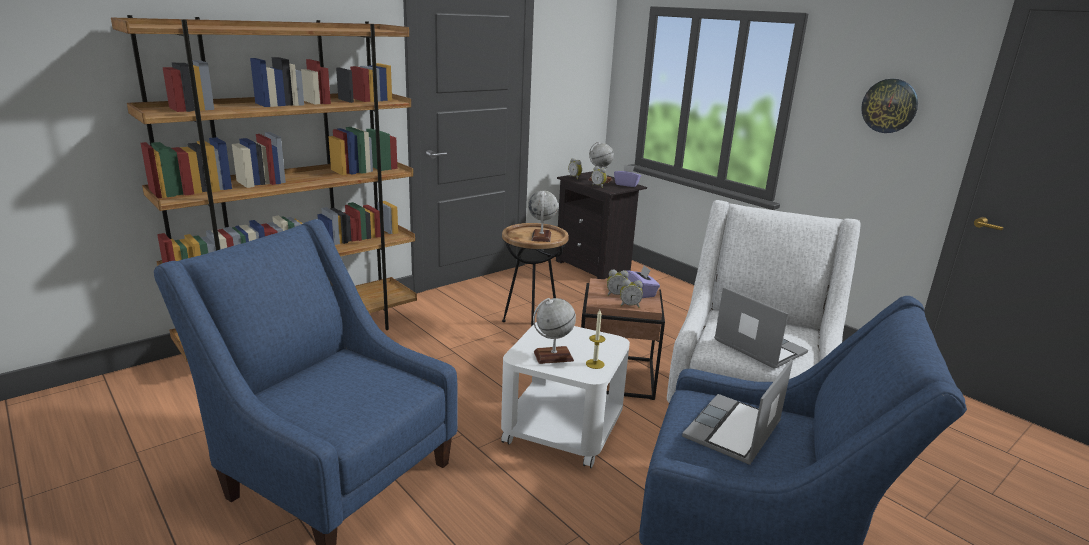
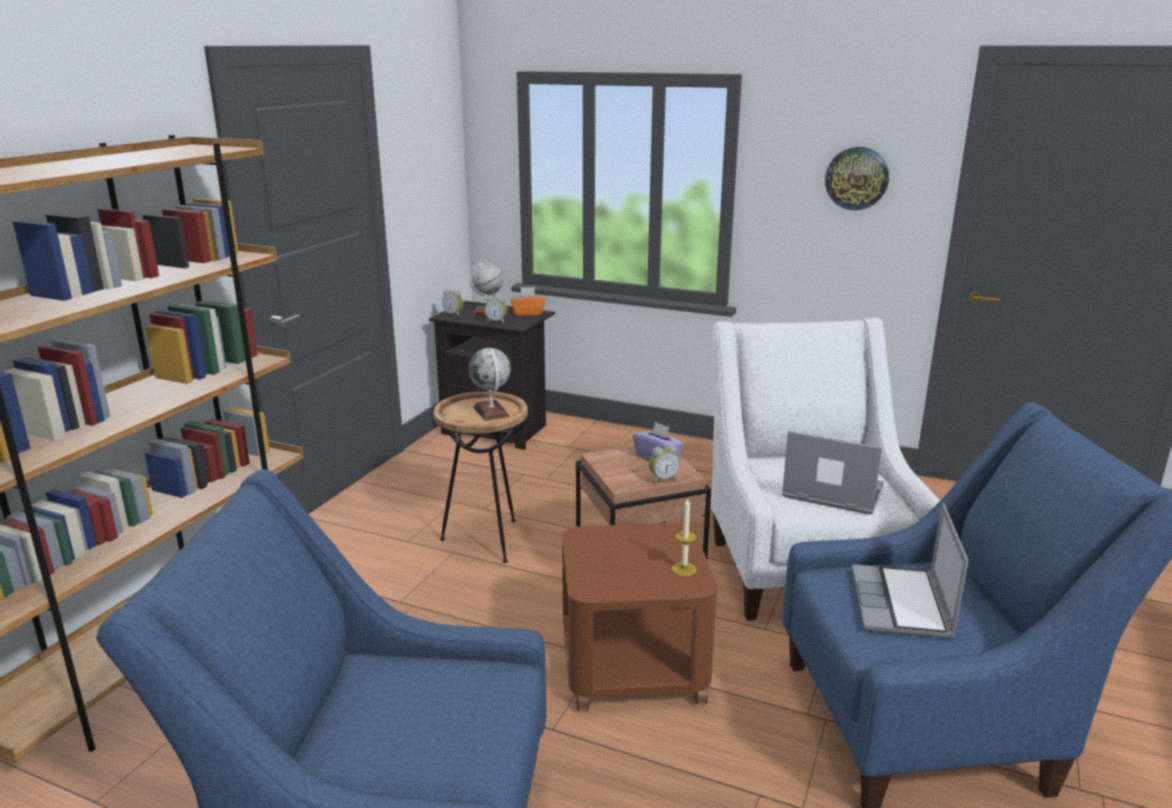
camera: 25 degrees left, 0 degrees up
(553, 356) = (628, 574): globe -> none
(562, 428) = (633, 664): white side table -> brown side table
(616, 295) = (634, 469): alarm clock -> none
(626, 184) = (528, 313): purple tissue box -> orange tissue box

